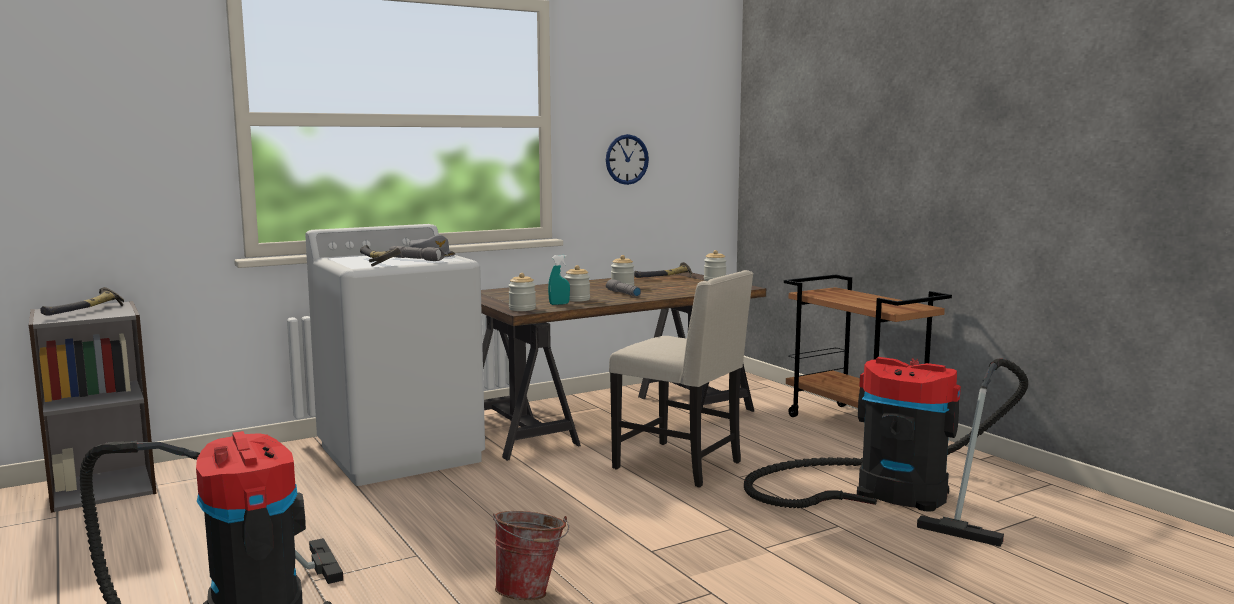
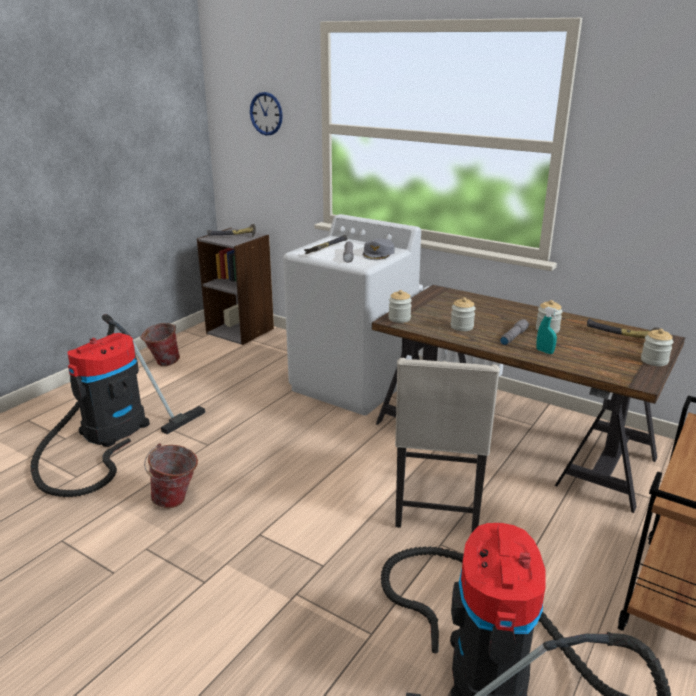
camera: 65 degrees right, 15 degrees up
(88, 559) = (162, 363): none -> bucket
(559, 304) = (434, 325): turquoise spray bottle -> turquoise spray bottle (544, 351)
(626, 159) = (653, 198): wall clock -> wall clock (266, 113)

